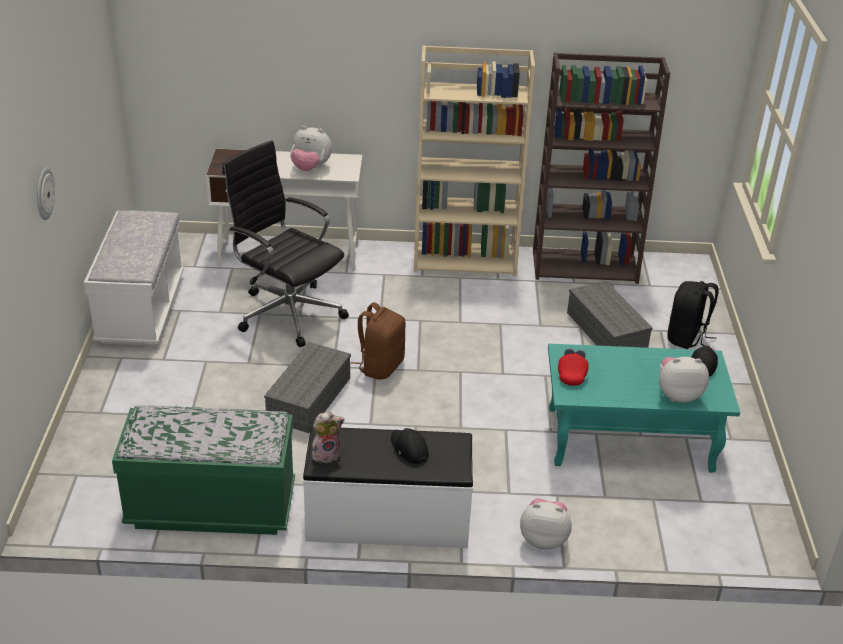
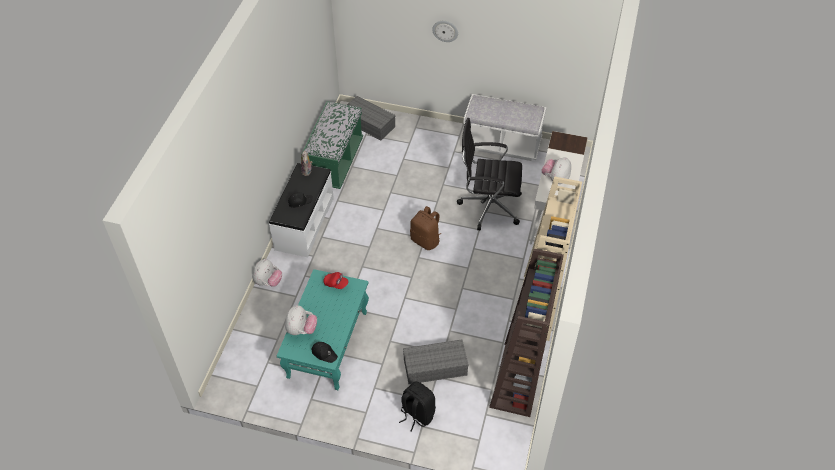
camera: 105 degrees right, 15 degrees up
(288, 312) = (488, 206): black office chair -> black office chair turned 135 degrees counterclockwise
(308, 397) = (406, 206): grey storage box -> grey storage box (370, 124)

